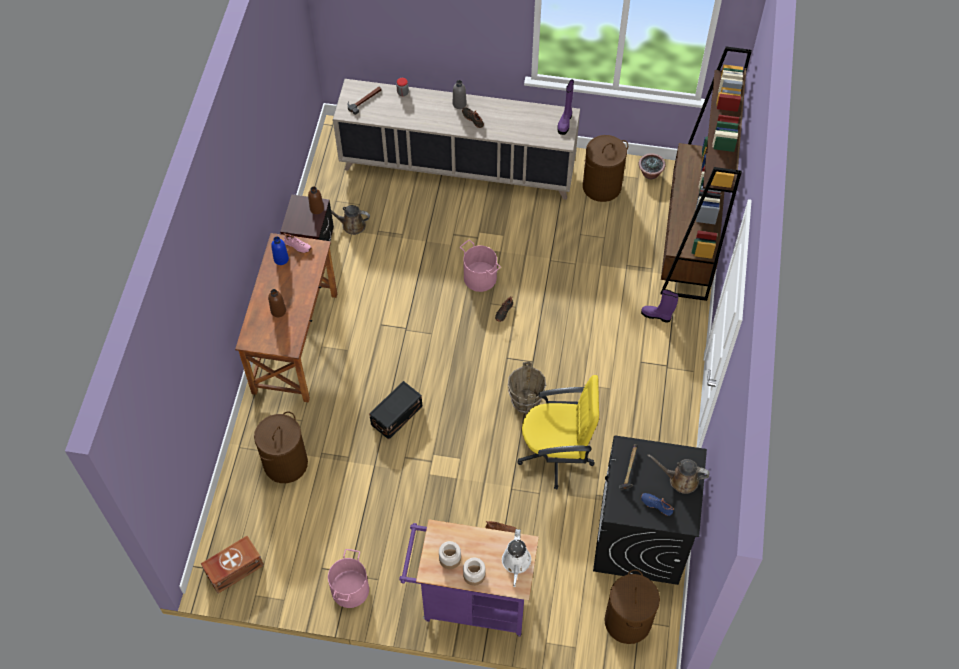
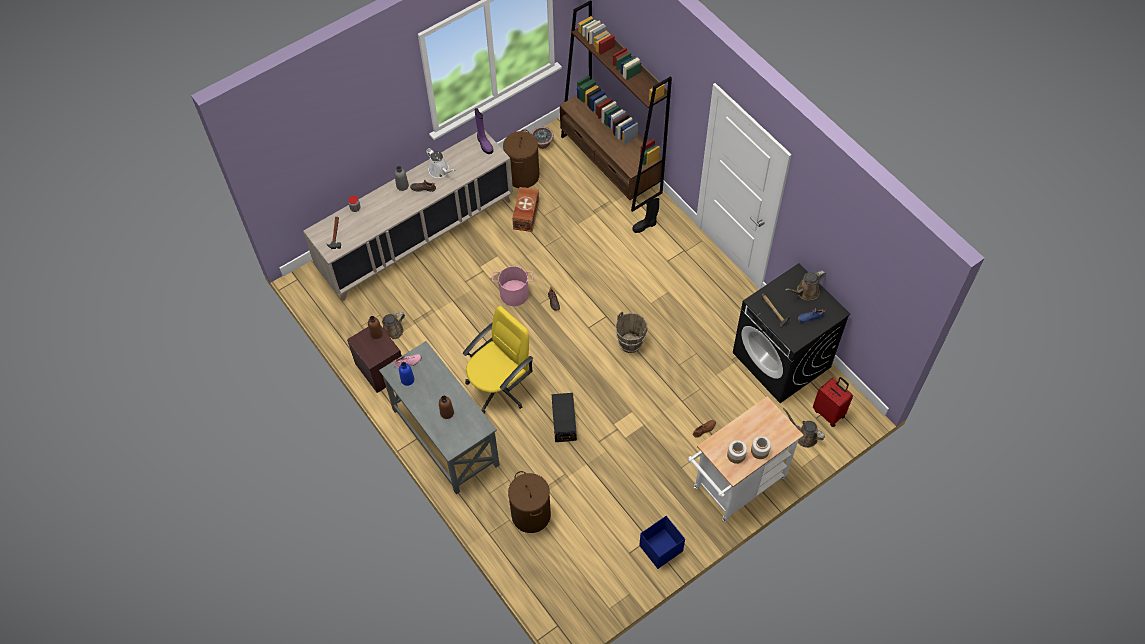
camera: 45 degrees left, 0 degrees up
(233, 569) = (576, 607): brown storage box -> brown storage box (525, 215)
(295, 342) = (445, 437): brown desk -> grey desk
(349, 589) = (660, 548): pink bucket -> blue storage box
(470, 601) = (735, 486): purple cart -> white cart
(516, 563) = (773, 422): white watering can -> white watering can (440, 171)
(557, 454) = (683, 357): yellow office chair -> yellow office chair (499, 387)
(580, 619) = (804, 436): none -> brown watering can
(628, 621) = (829, 413): brown laundry basket -> red suitcase
(657, 315) = (645, 226): purple boot -> black boot

